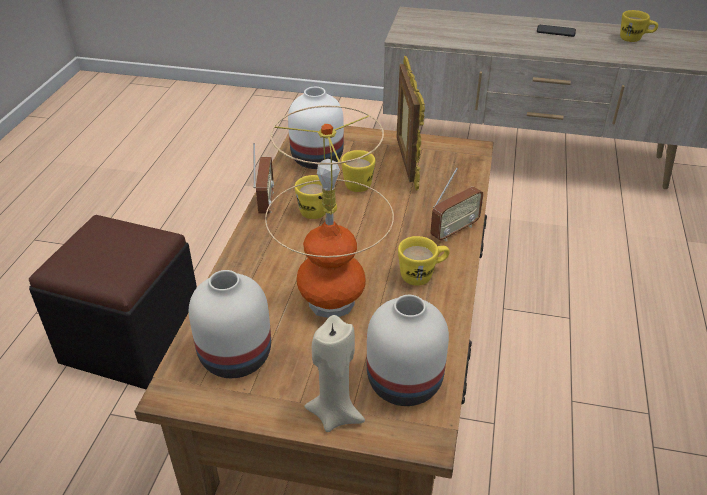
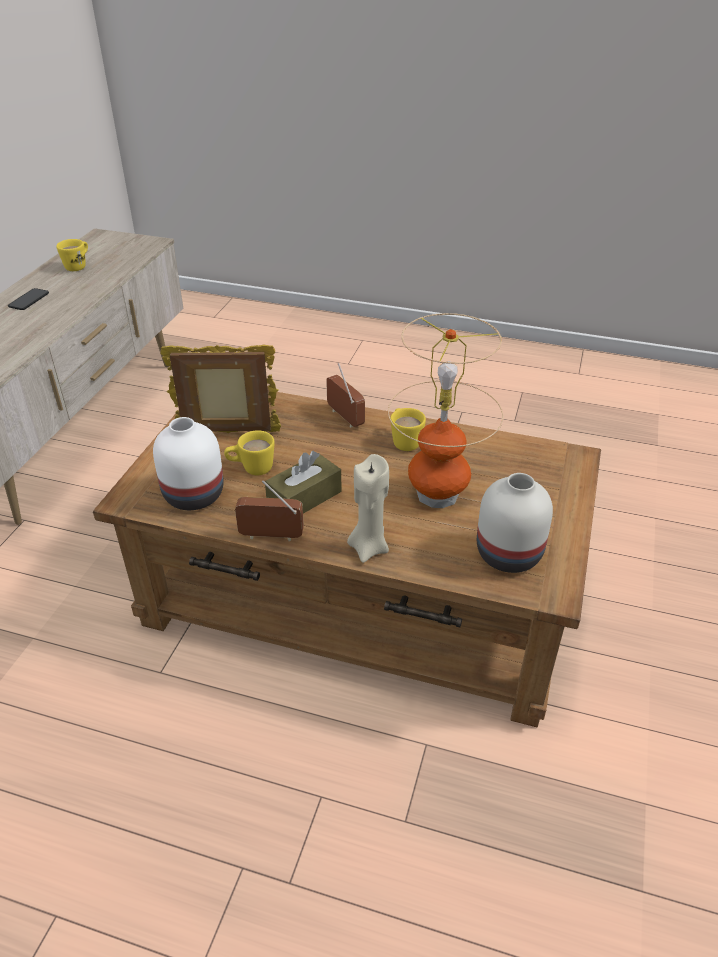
camera: 85 degrees left, 0 degrees up
(132, 340) = (285, 812): black ottoman -> none
(318, 215) = (304, 497): yellow mug -> brown tissue box
(335, 414) = (564, 497): beige candle -> beige candle (368, 547)
(406, 382) = (528, 460): white vase -> none

